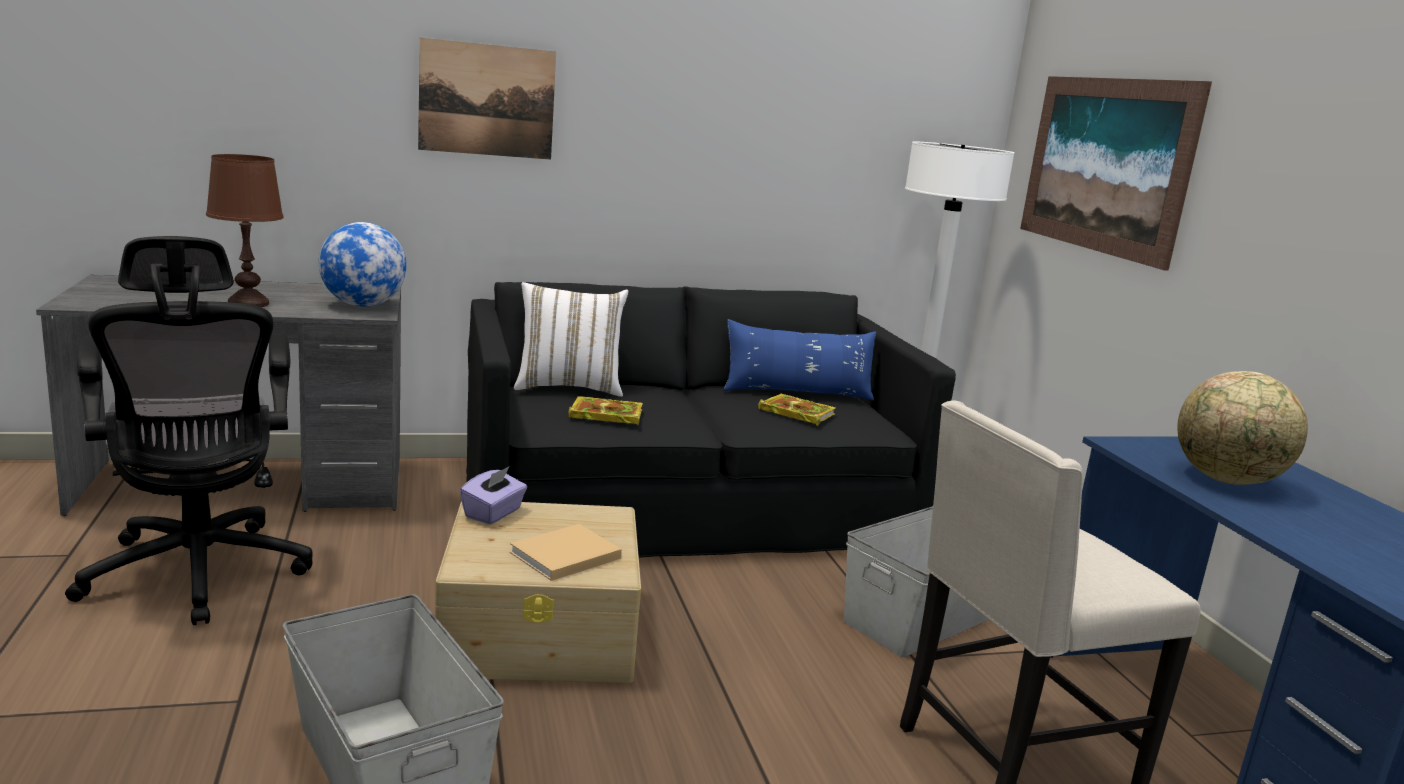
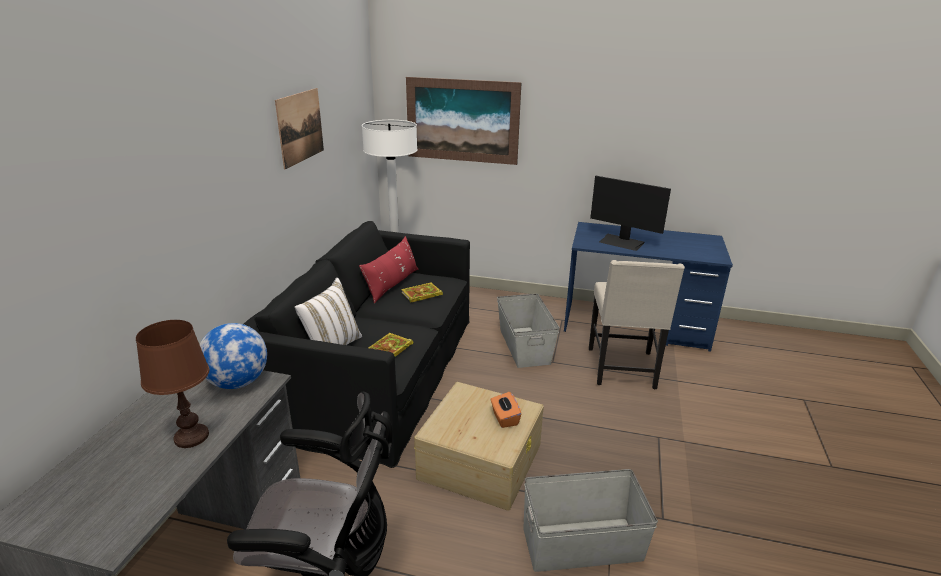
camera: 60 degrees left, 10 degrees up
(487, 100) = (197, 195): picture -> picture (300, 127)
(493, 513) = (443, 429): purple tissue box -> none
(563, 556) = (504, 418): beige book -> orange tissue box
(797, 393) = (392, 284): blue pillow -> red pillow
(1227, 481) = (622, 242): globe -> monitor

